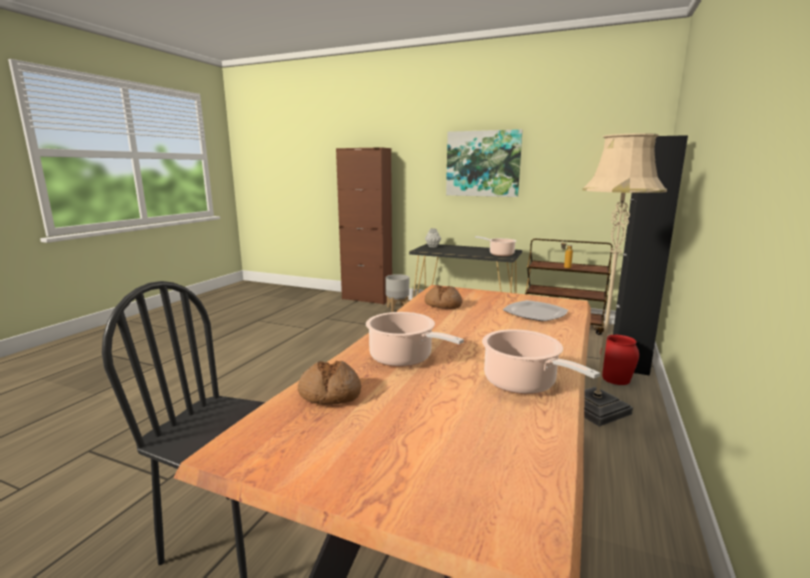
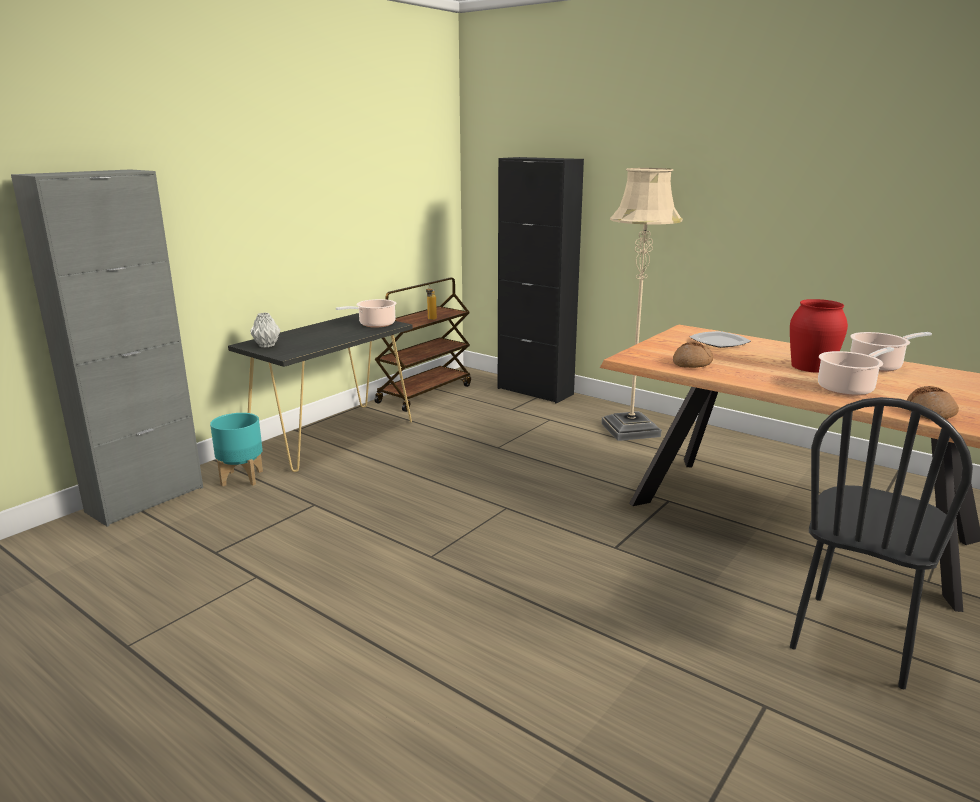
camera: 75 degrees left, 5 degrees up
(367, 299) = (145, 499): brown cabinet -> grey cabinet
(397, 308) = (241, 478): grey planter -> turquoise planter
(483, 164) = (290, 190): picture -> none
(616, 378) = (575, 407): red vase -> red vase (811, 366)

